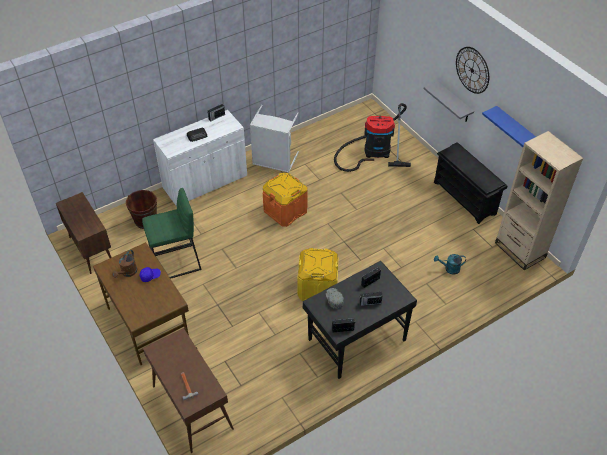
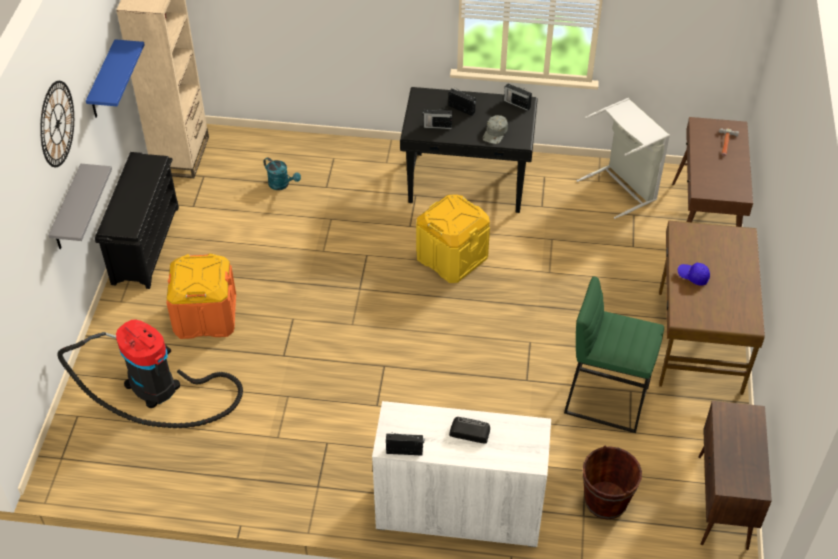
camera: 140 degrees left, 0 degrees up
(127, 273) = (721, 298): brown watering can -> none
(274, 161) = (318, 475): grey laundry basket -> grey laundry basket (622, 187)
(285, 211) = (387, 379): orange storage box -> orange storage box (205, 316)

